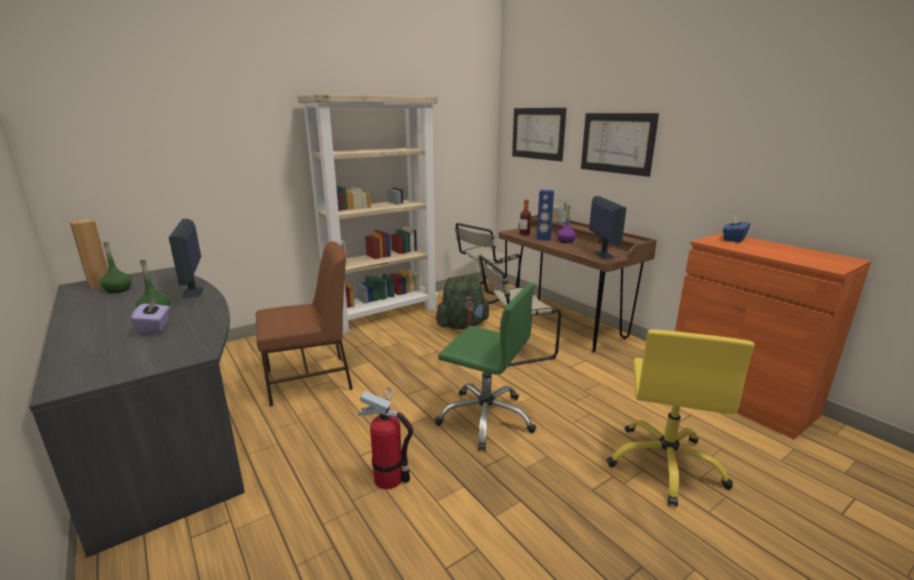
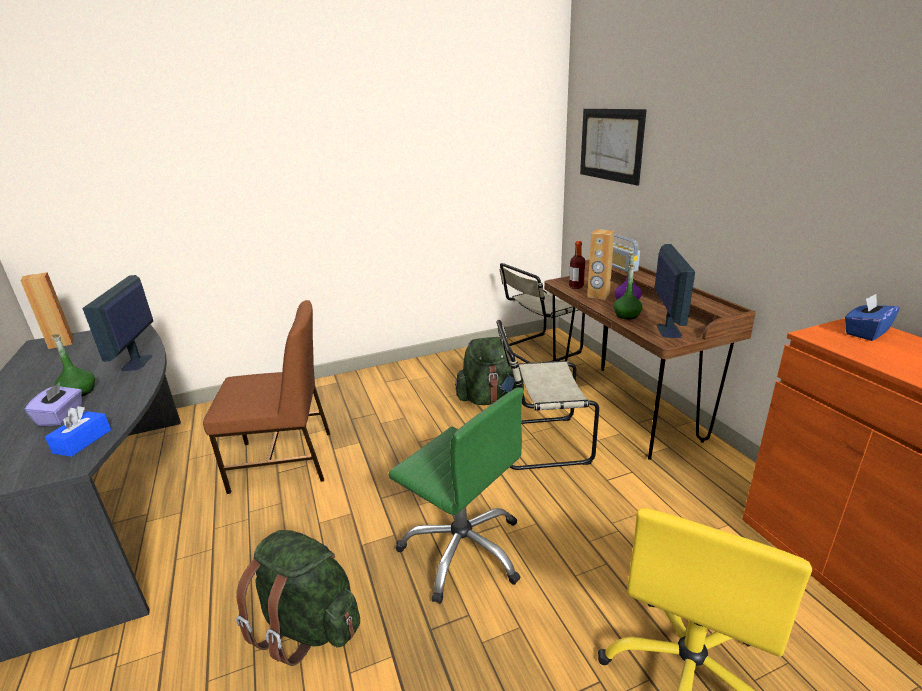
camera: 15 degrees right, 5 degrees up
(118, 290) = (72, 352): green bottle -> green bottle (627, 315)
(193, 340) = (82, 441): none -> blue tissue box
(383, 314) = (403, 374): beige bookcase -> none
(389, 478) = (308, 625): fire extinguisher -> green backpack
(543, 238) = (598, 295): blue speaker -> brown speaker
(616, 143) = (709, 164): picture -> none

